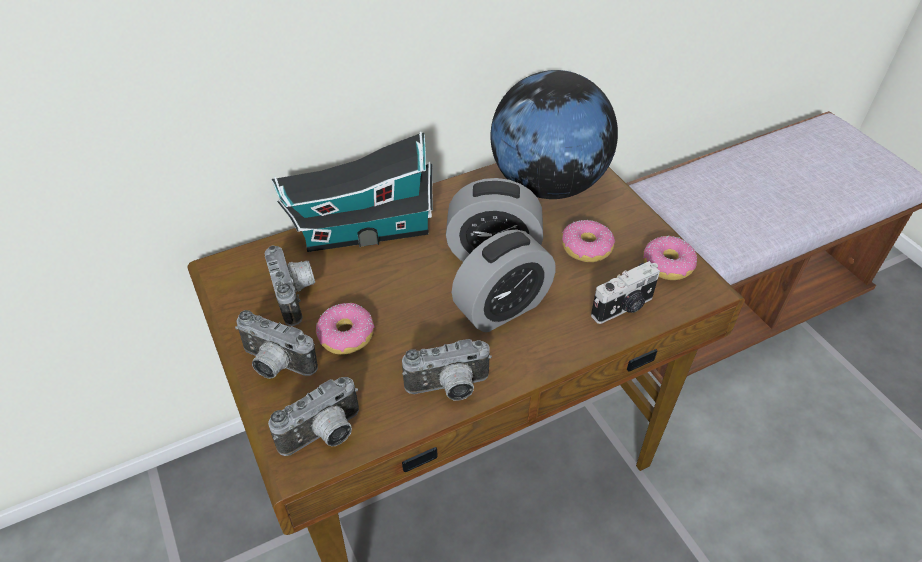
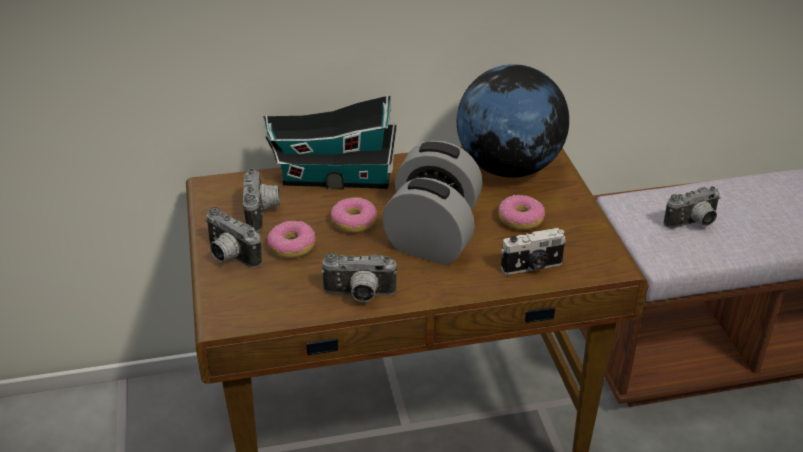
camera: 15 degrees right, 10 degrees down
(324, 436) = (250, 308): camera -> camera (693, 224)
(502, 308) = (427, 249): alarm clock -> alarm clock turned 135 degrees counterclockwise
(668, 265) = (587, 243): donut -> donut (354, 222)

